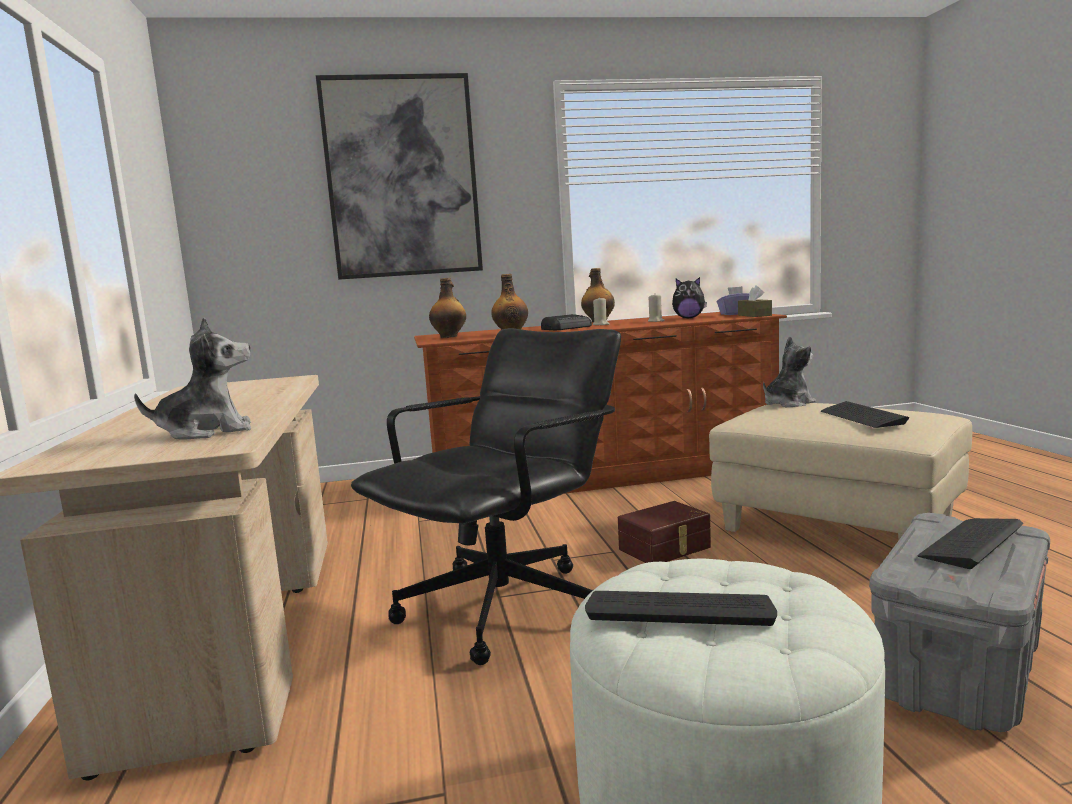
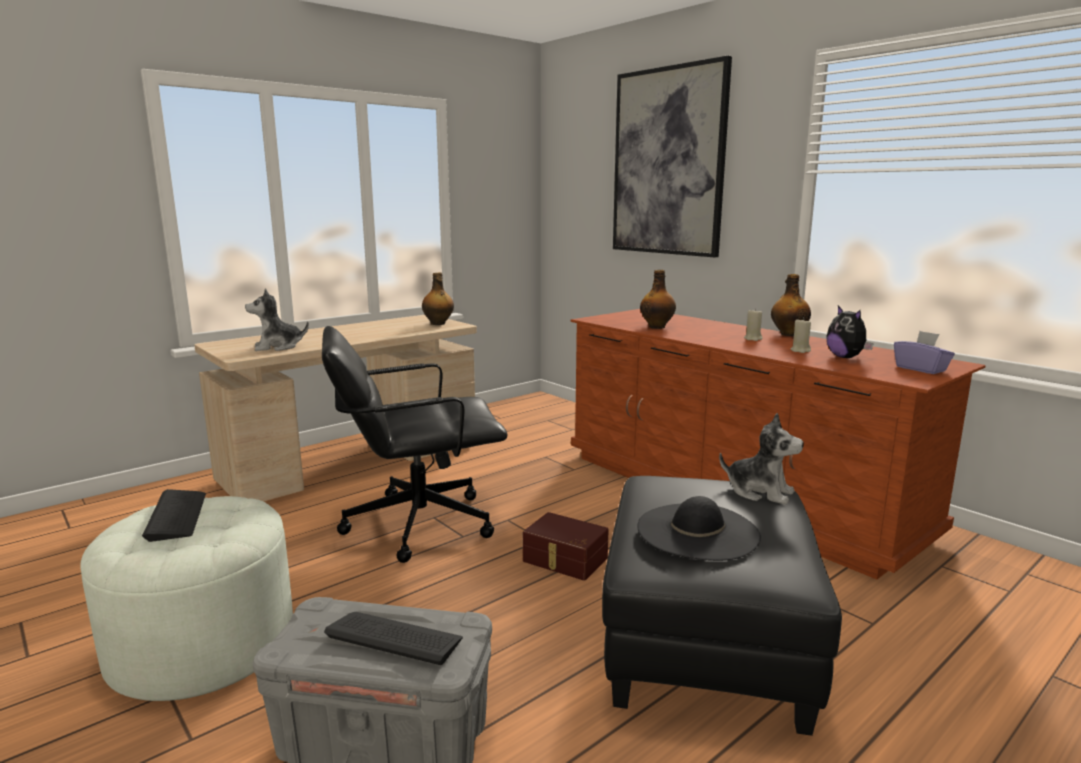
camera: 60 degrees right, 5 degrees up
(207, 432) = (277, 347): plush toy -> plush toy turned 120 degrees clockwise
(449, 336) = (629, 317): bottle -> bottle (438, 324)
(505, 608) = (417, 523): black office chair -> black office chair turned 150 degrees clockwise
(567, 328) = (712, 334): radio -> none
(754, 315) = (901, 377): brown tissue box -> none
(838, 527) = (706, 647): beige ottoman -> black ottoman
(862, 417) = (697, 531): keyboard -> black hat

